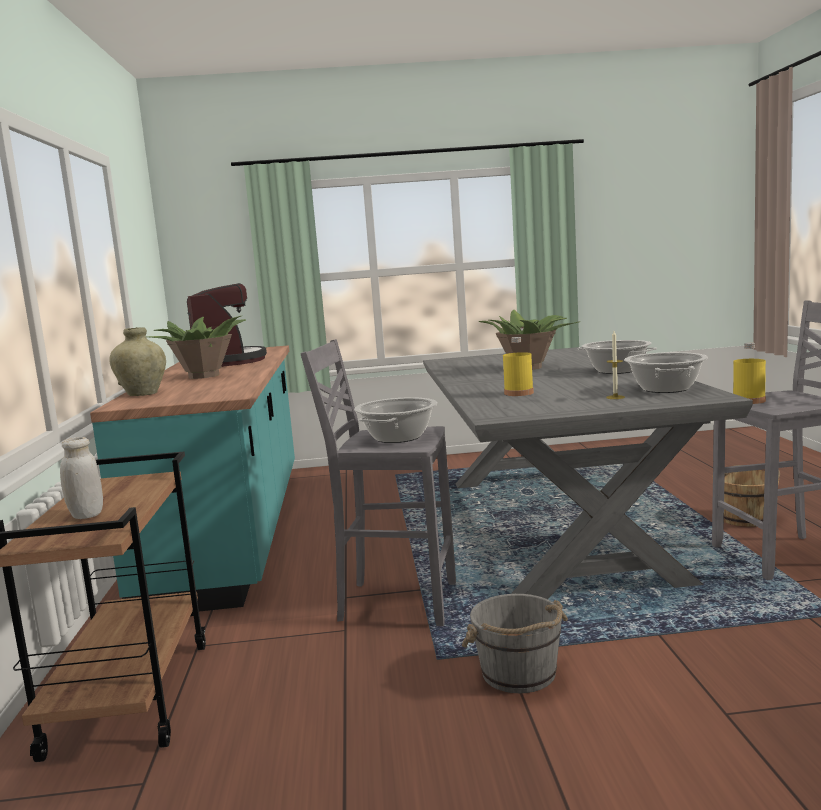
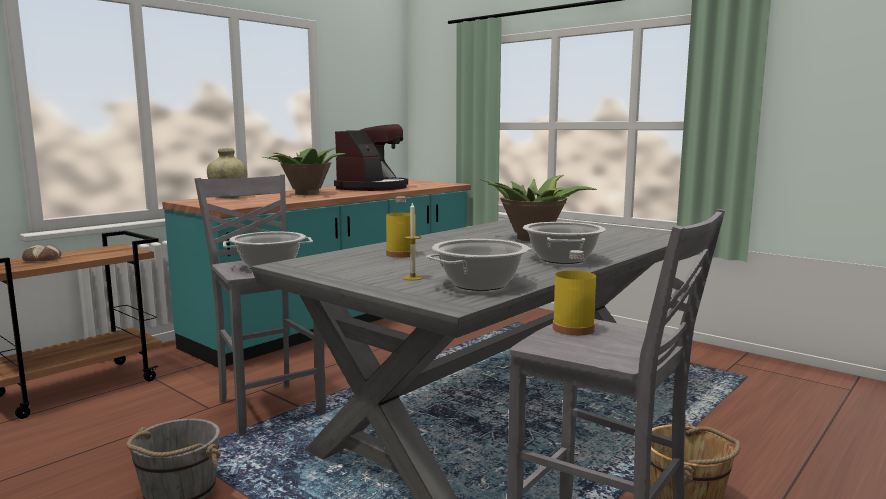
camera: 45 degrees right, 0 degrees up
(86, 515) = (41, 259): white jar -> bread

